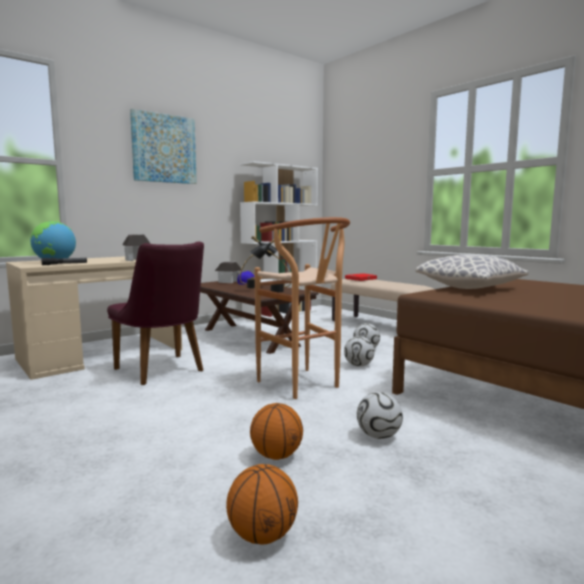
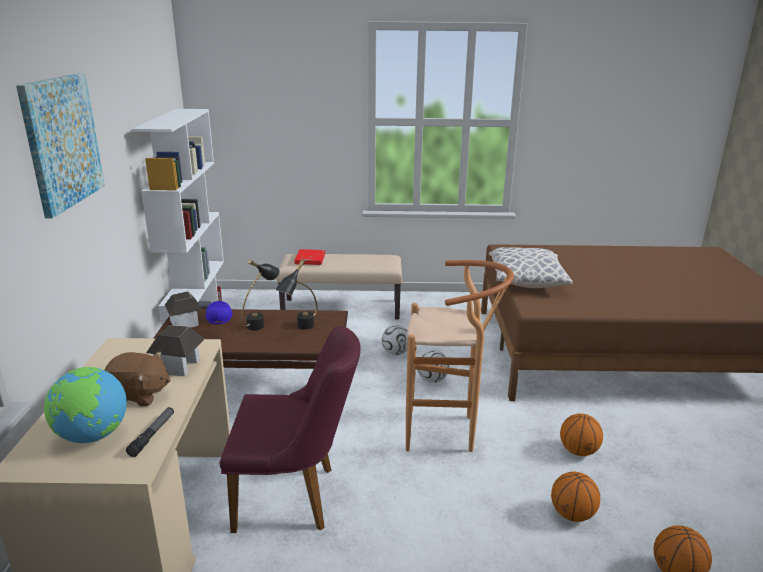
camera: 50 degrees left, 15 degrees up
(99, 260) = (139, 395): none -> brown plush toy
(379, 436) = (578, 451): football -> basketball

